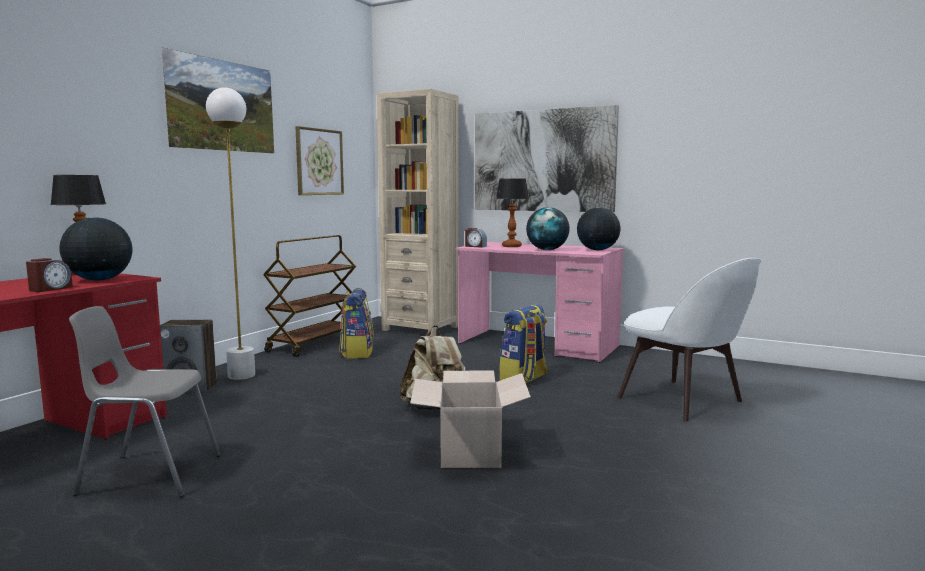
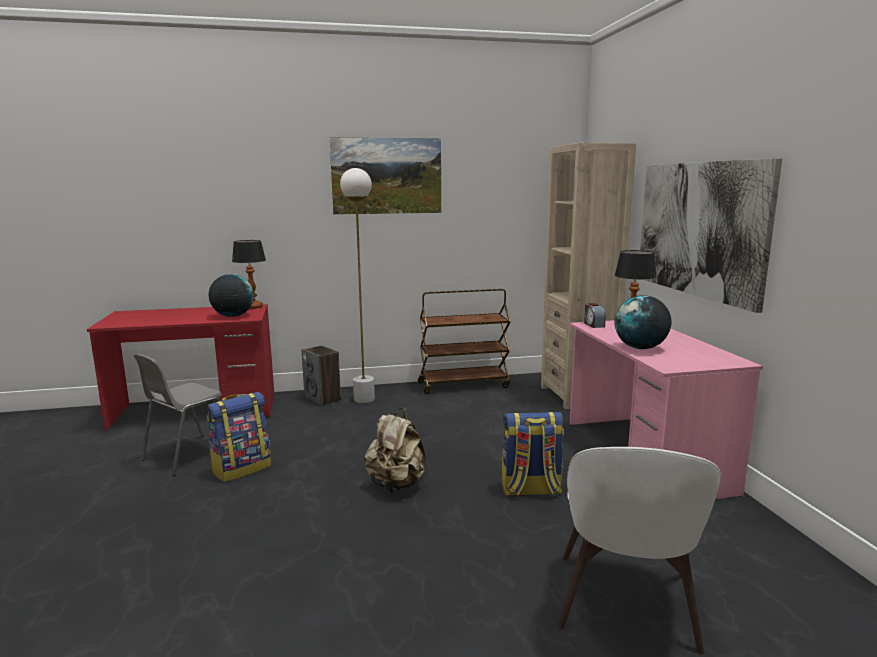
camera: 50 degrees right, 5 degrees up
(50, 289) = (192, 320): alarm clock -> none
(150, 475) = (188, 455): grey chair -> grey chair turned 105 degrees counterclockwise
(319, 162) = (498, 217): picture -> none
(357, 353) = (470, 405): backpack -> backpack (242, 468)
(470, 451) = (327, 536): cardboard box -> none
(597, 250) = (701, 362): globe -> none

